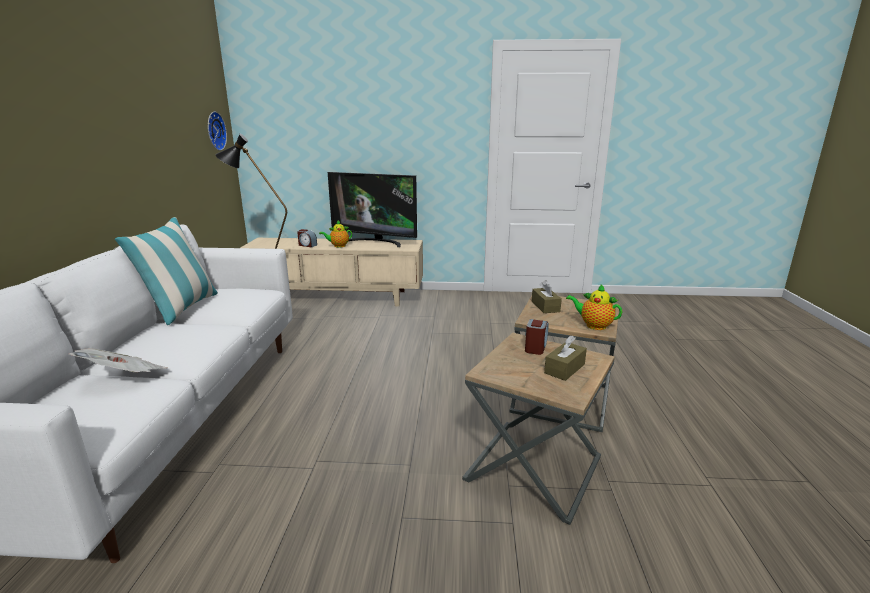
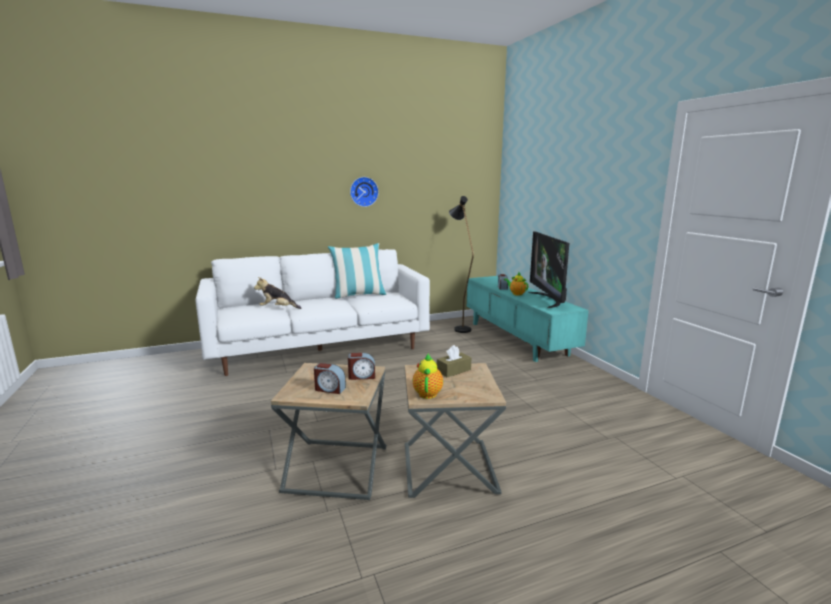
camera: 65 degrees right, 5 degrees down
(125, 378) = (277, 308): newspaper -> plush toy
(214, 131) = (474, 193): wall clock -> wall clock (363, 191)
(338, 296) = (518, 338): beige tv stand -> turquoise tv stand
(564, 369) = (329, 389): brown tissue box -> alarm clock

